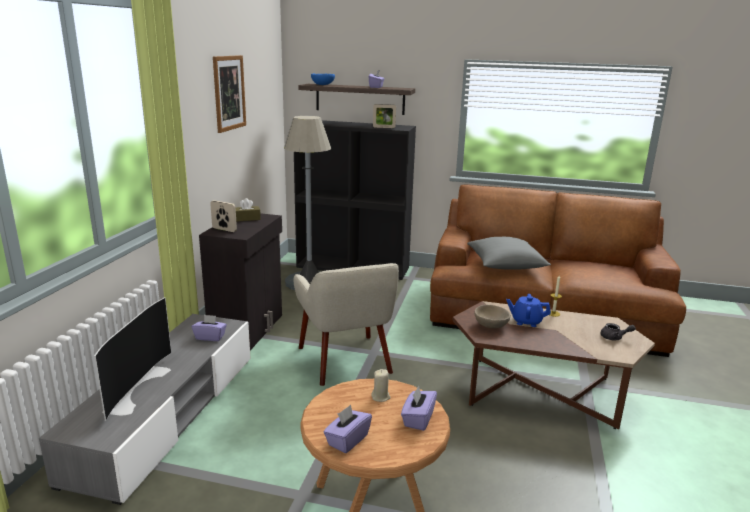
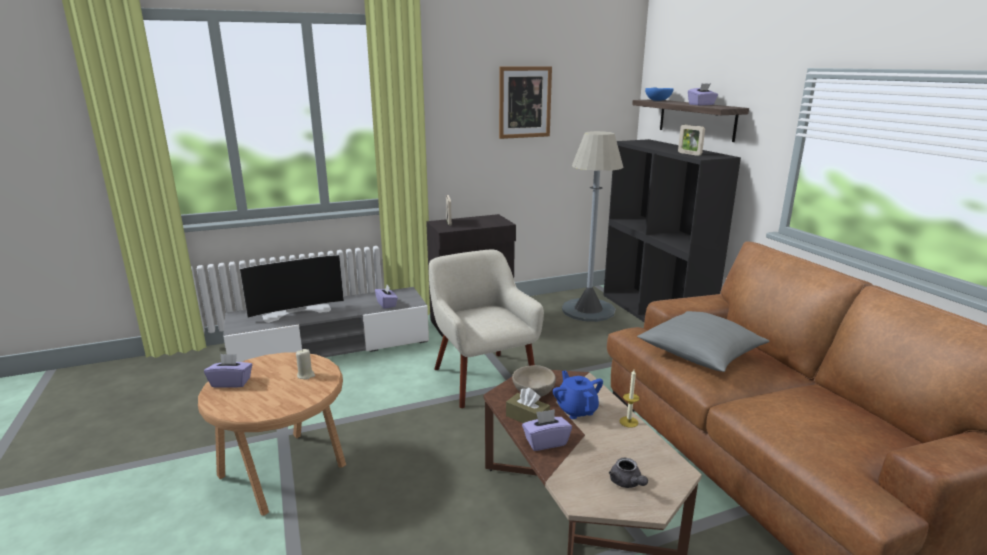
camera: 55 degrees right, 0 degrees up
(247, 218) = (485, 220): brown tissue box -> brown tissue box (527, 418)
(345, 360) = (482, 377): beige armchair -> beige armchair turned 120 degrees clockwise
(418, 419) = (282, 400): purple tissue box -> purple tissue box (545, 442)

